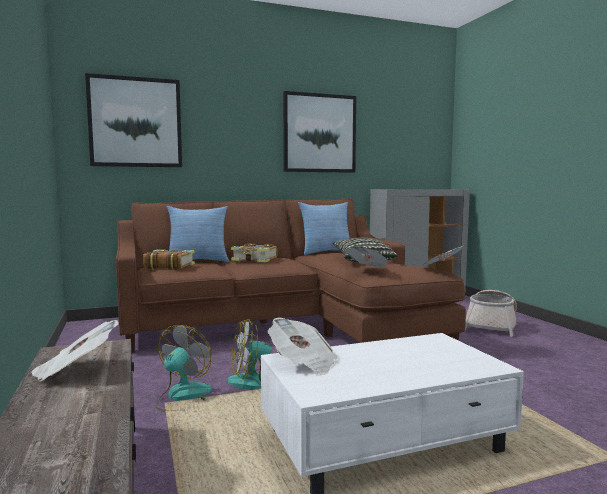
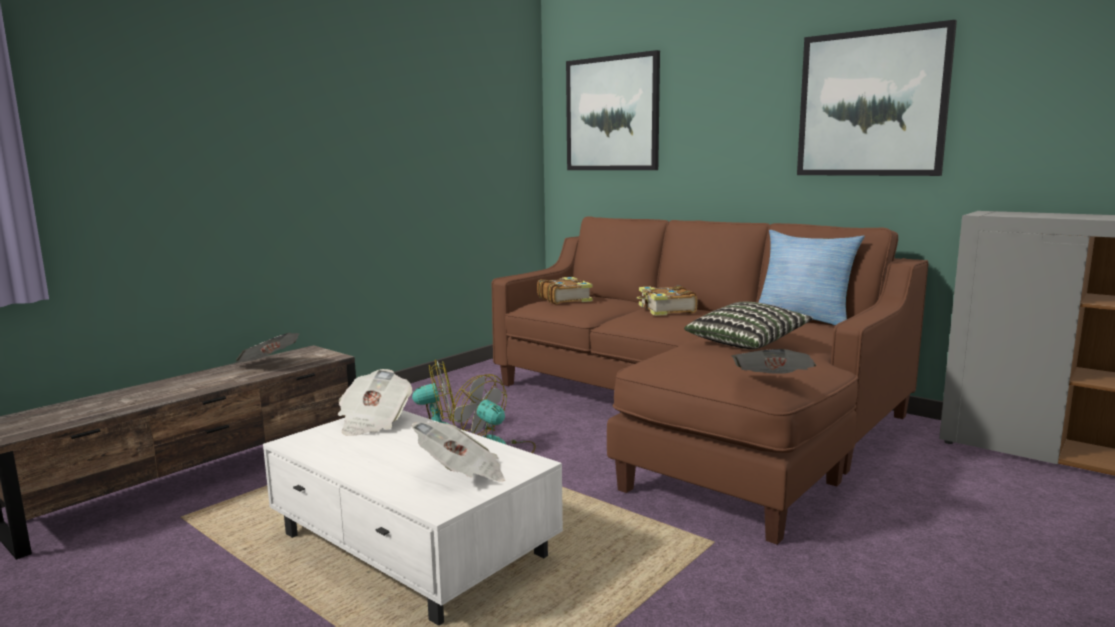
camera: 60 degrees right, 5 degrees up
(198, 261) = (625, 299): pillow -> none
(368, 270) = (666, 354): newspaper -> newspaper (462, 474)
(491, 325) = (1012, 557): basket -> none

